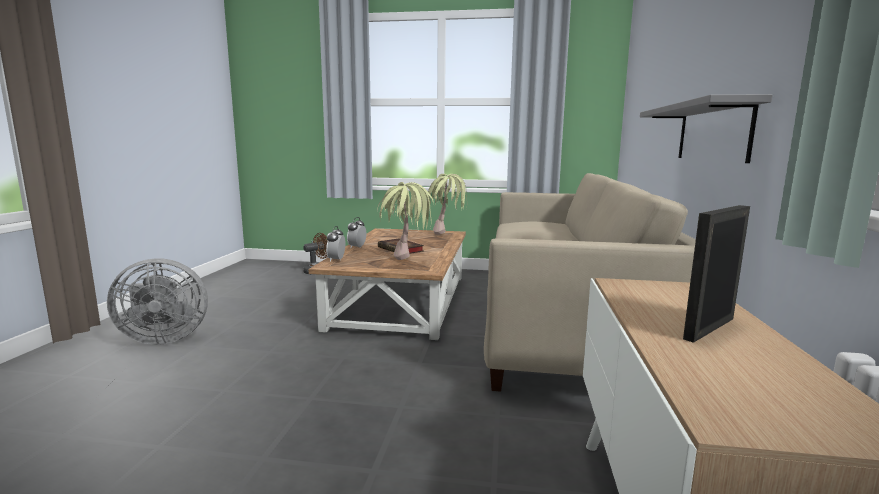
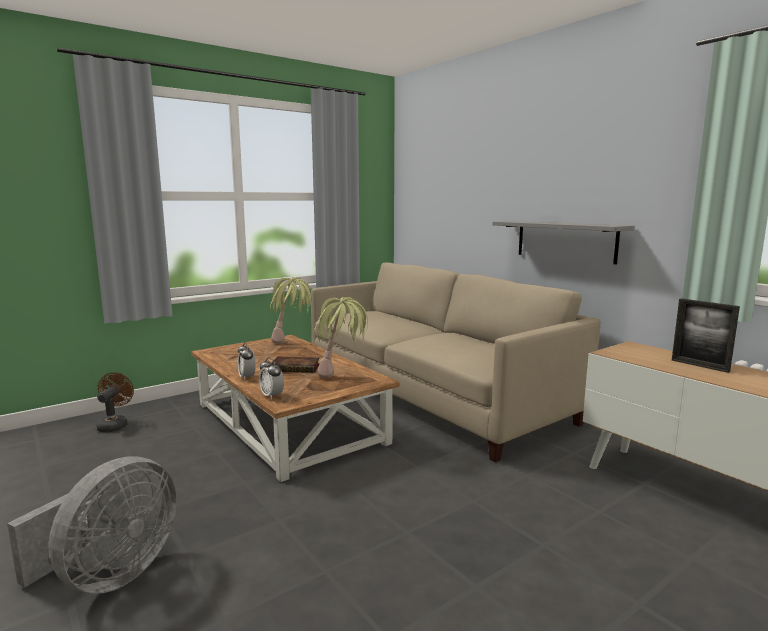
camera: 45 degrees left, 0 degrees up
(709, 328) = (699, 365): picture frame -> picture frame turned 45 degrees counterclockwise

